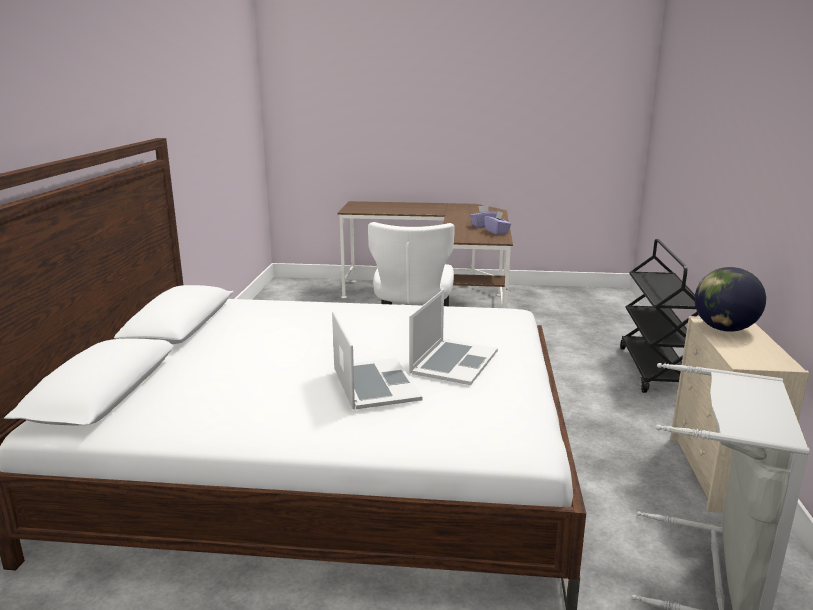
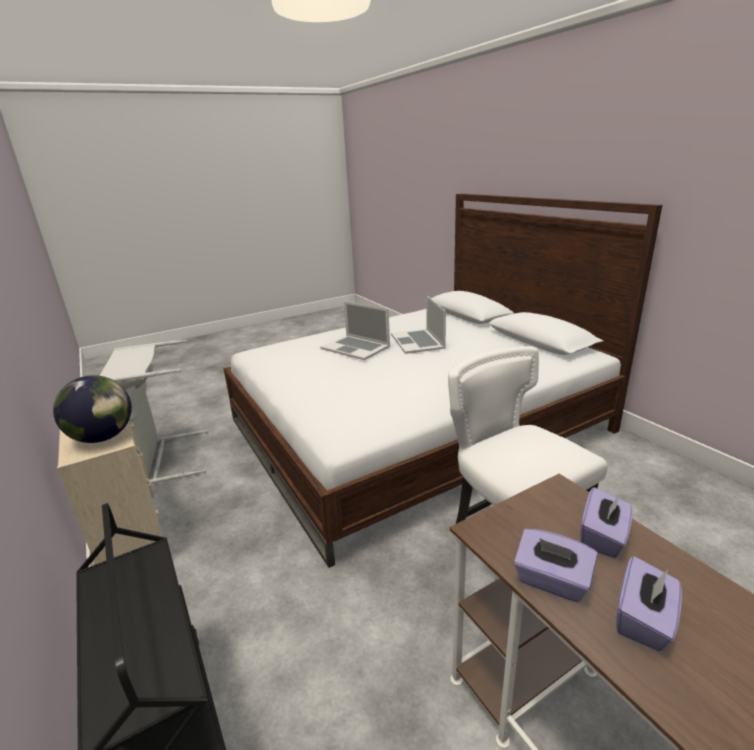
camera: 145 degrees right, 5 degrees up
(453, 361) = (331, 373): laptop -> laptop (417, 341)
(461, 232) = (603, 537): none -> purple tissue box

